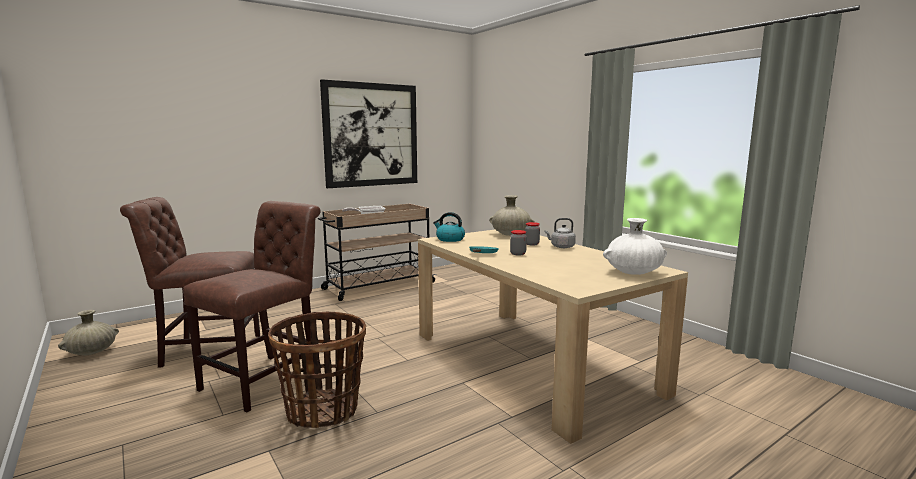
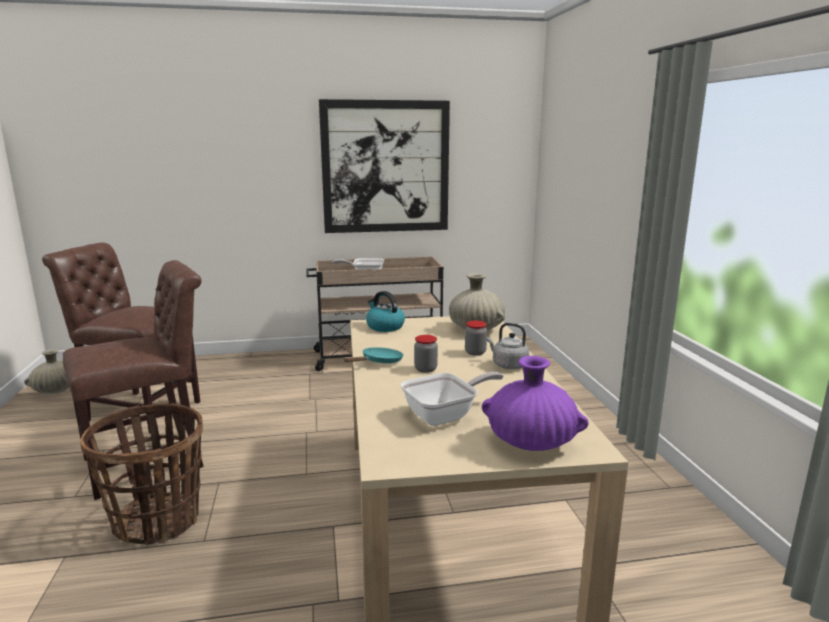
camera: 25 degrees right, 5 degrees up
(570, 269) = (446, 415): none -> frying pan
(633, 272) = (531, 443): white vase -> purple vase

